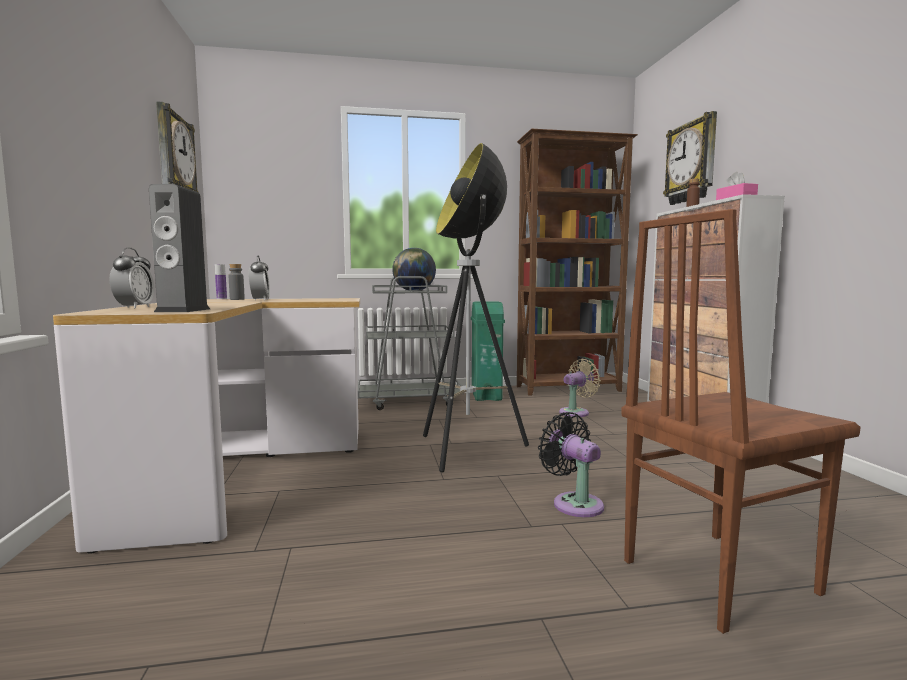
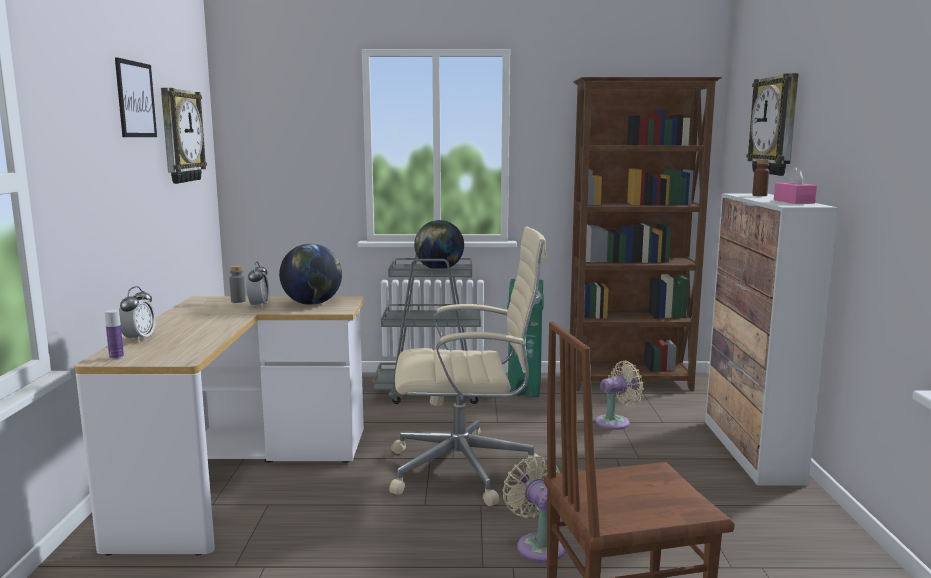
camera: 10 degrees right, 5 degrees up
(131, 96) = (135, 99): none -> picture
(183, 310) = (176, 355): speaker -> none
(221, 299) = (224, 298): bottle -> bottle (116, 357)
(314, 299) = (312, 303): none -> globe
(468, 450) = (466, 469): floor lamp -> beige office chair
(574, 503) = (538, 545): black fan -> beige fan

